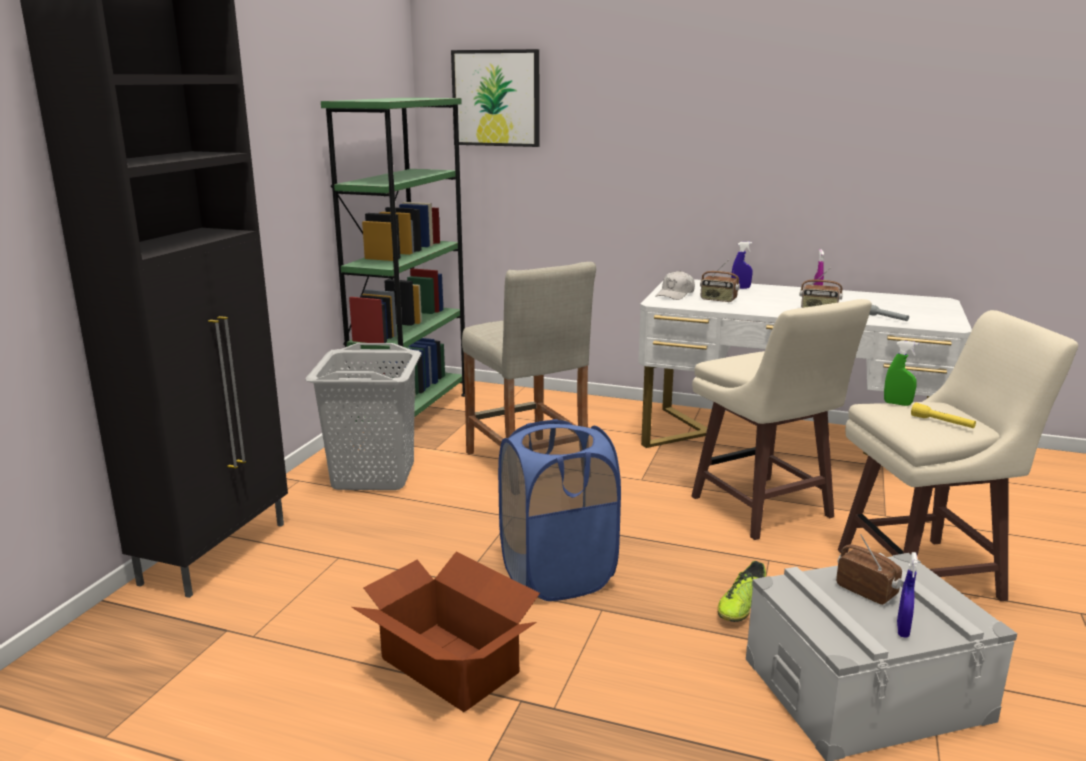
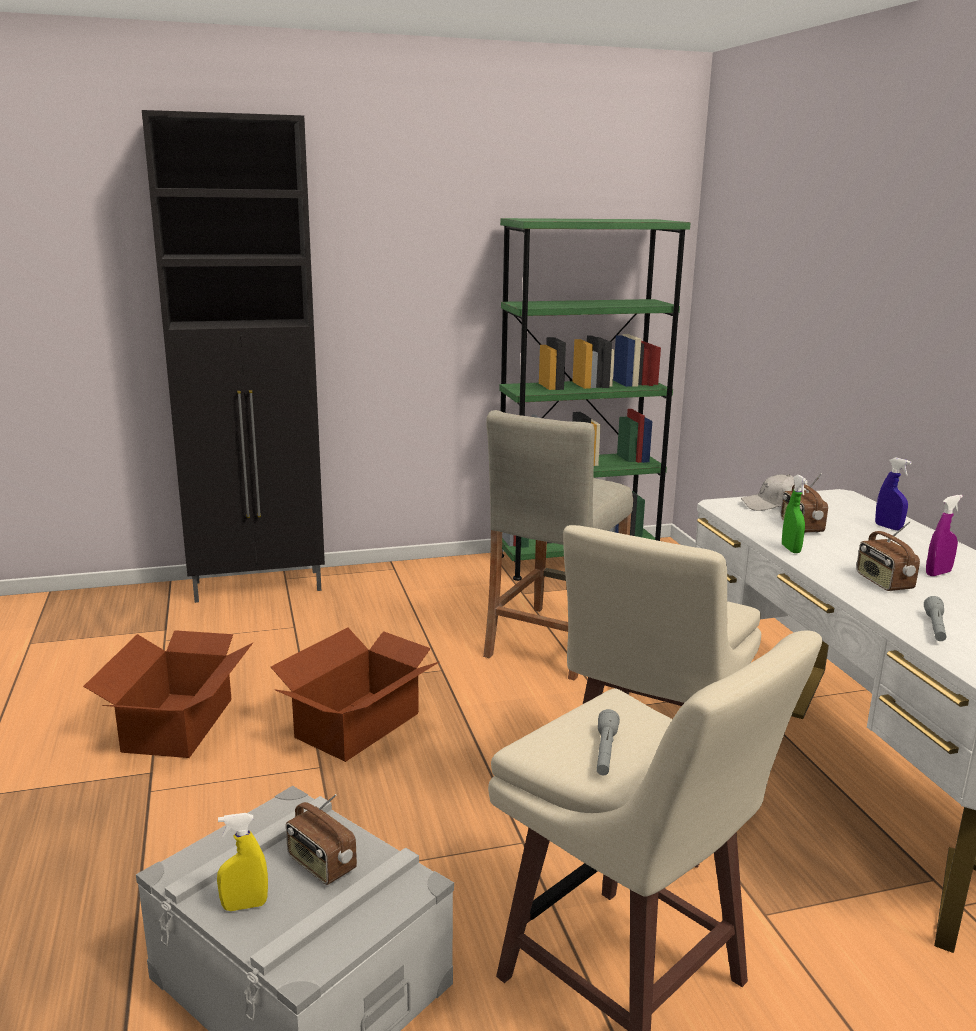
camera: 55 degrees right, 0 degrees up
(374, 475) = (440, 589): grey laundry basket -> none
(496, 98) = (748, 224): picture -> none
(557, 575) = (359, 725): blue laundry basket -> cardboard box
(741, 606) = (401, 848): shoe -> none
(866, 591) = (320, 865): radio -> radio turned 120 degrees clockwise
(897, 404) = (642, 711): green spray bottle -> green spray bottle (791, 549)
(902, 630) = (244, 905): blue spray bottle -> yellow spray bottle
(942, 423) = (605, 752): yellow flashlight -> grey flashlight

